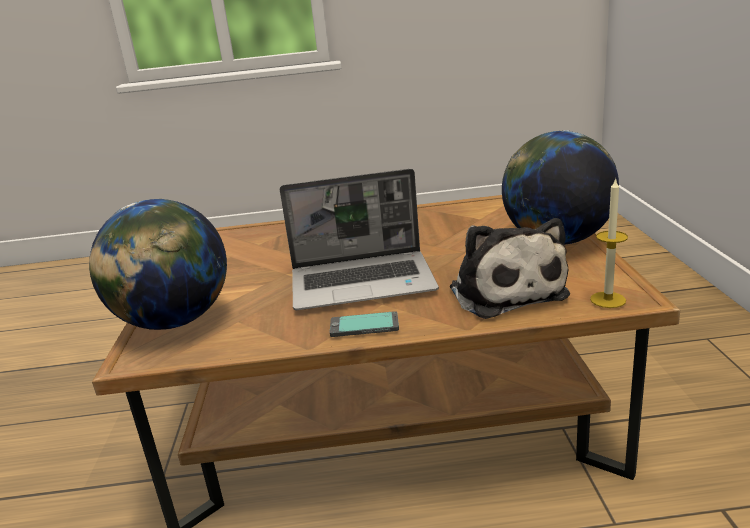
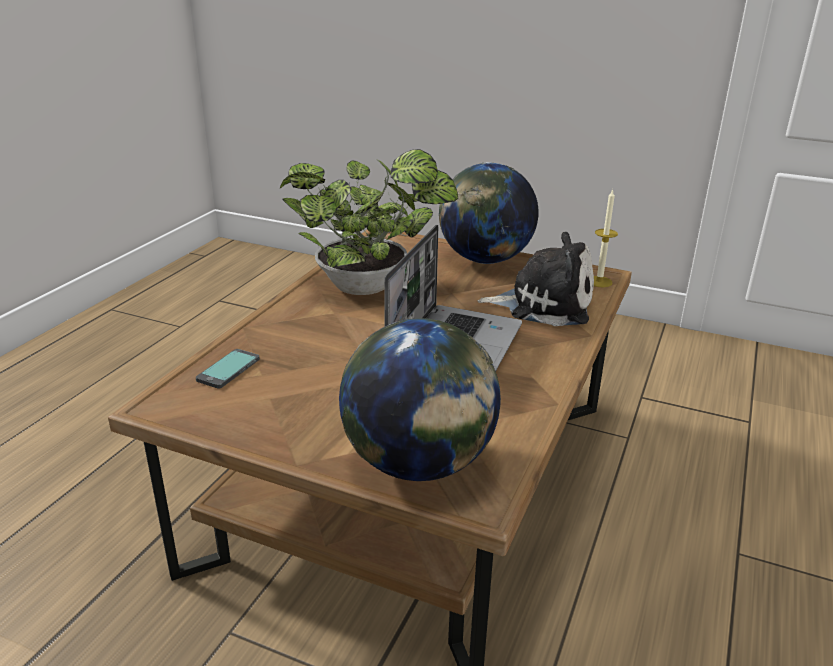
camera: 65 degrees left, 5 degrees up
(364, 326) = (545, 369): phone -> phone (229, 370)
(428, 226) = (369, 287): none -> potted plant

